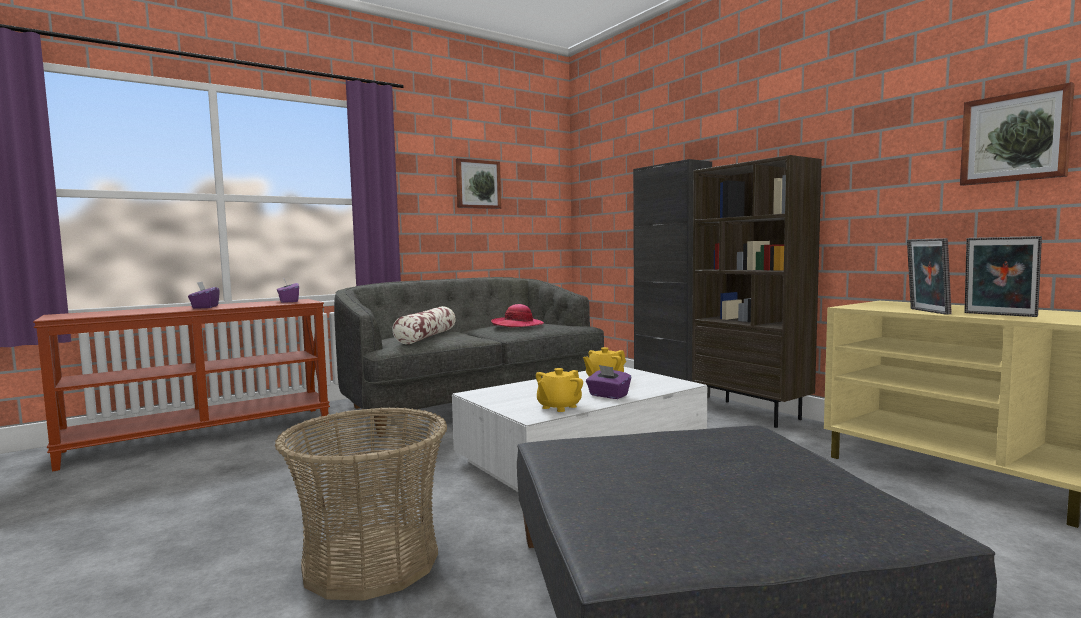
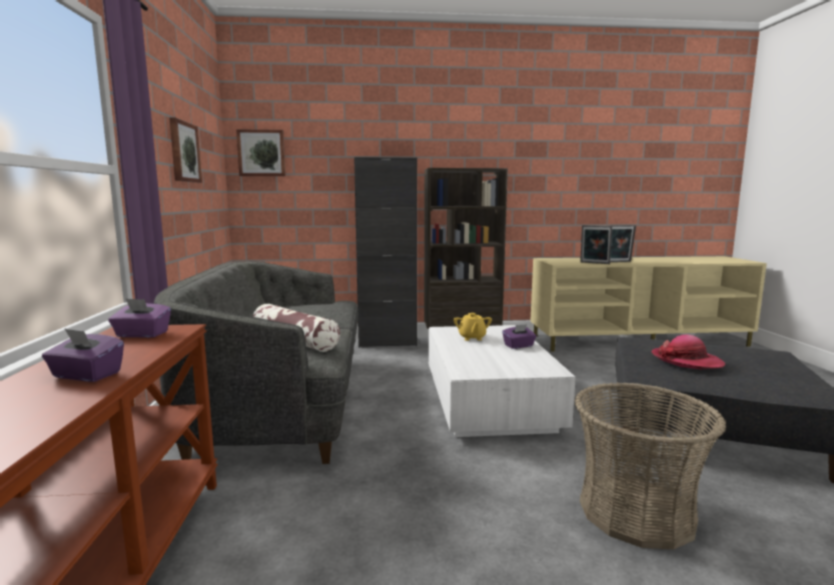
camera: 60 degrees left, 5 degrees up
(517, 325) = (308, 310): hat -> hat (686, 361)
(559, 407) = (536, 361): yellow teapot -> none
(1015, 137) = (594, 173): picture -> picture (261, 153)

